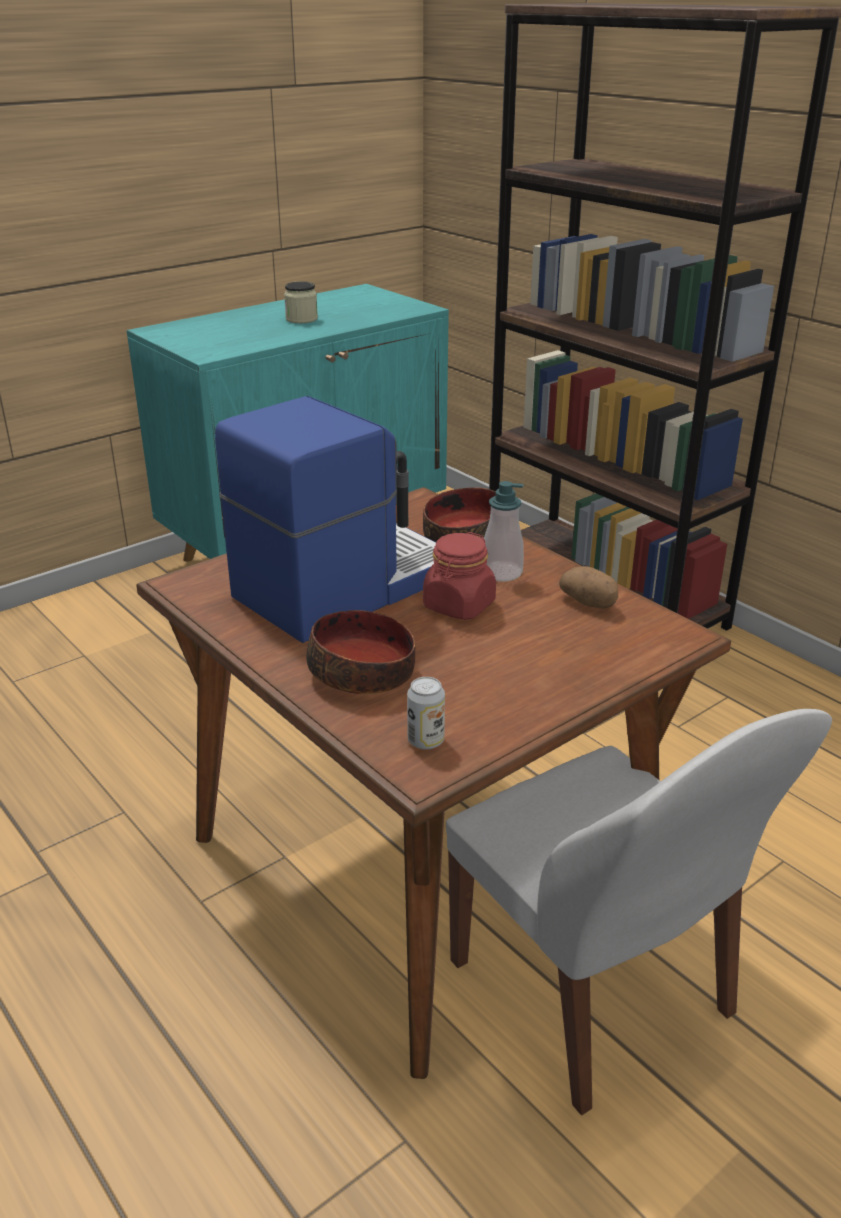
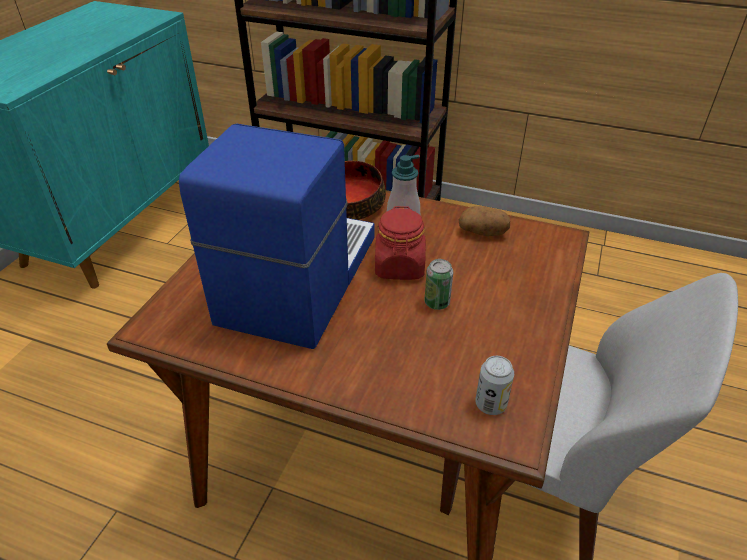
camera: 30 degrees left, 10 degrees up
(301, 319) = (66, 42): jar -> none
(363, 673) = (387, 359): bowl -> none
(464, 646) = (437, 303): none -> can

